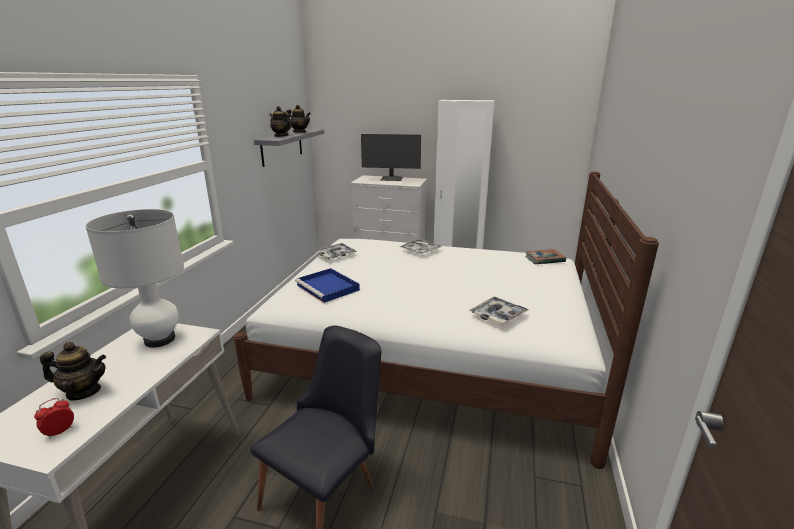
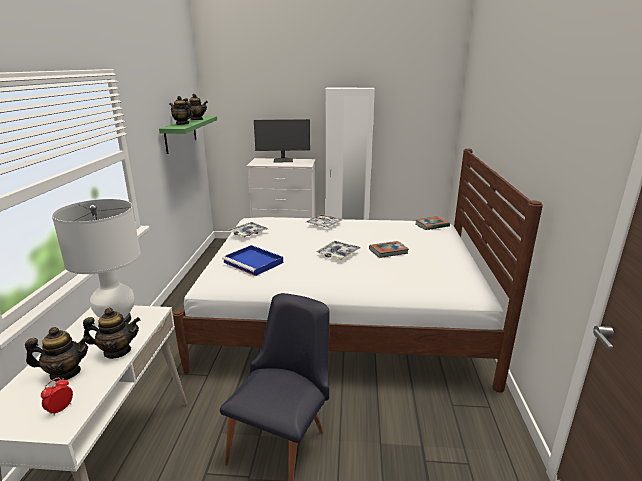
camera: 10 degrees left, 0 degrees up
(144, 373) = (117, 351): none -> teapot
(282, 146) = (180, 134): grey shelf -> green shelf
(482, 286) = (388, 251): none -> book
(498, 315) = (409, 274): tray -> tray (338, 254)

